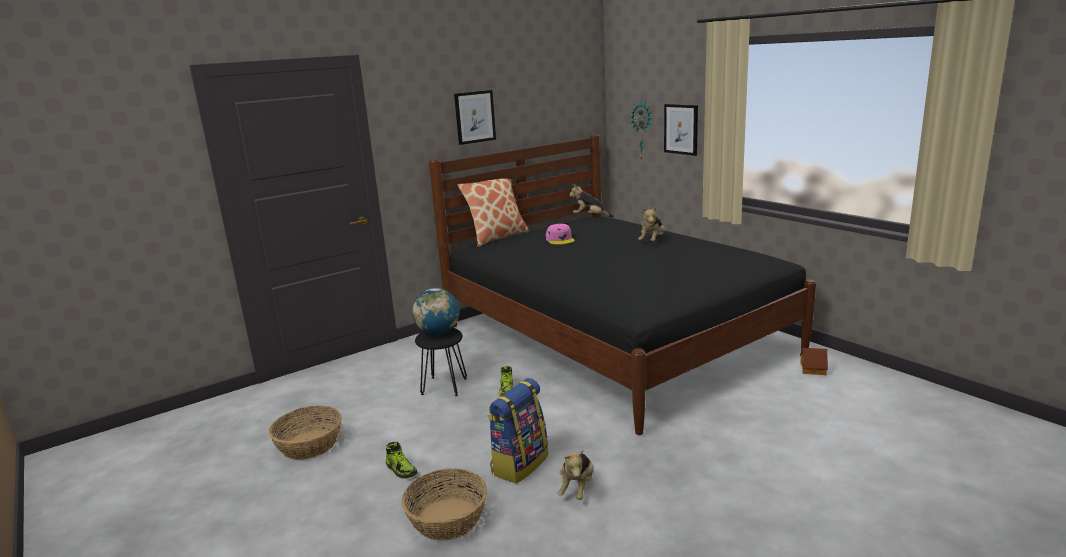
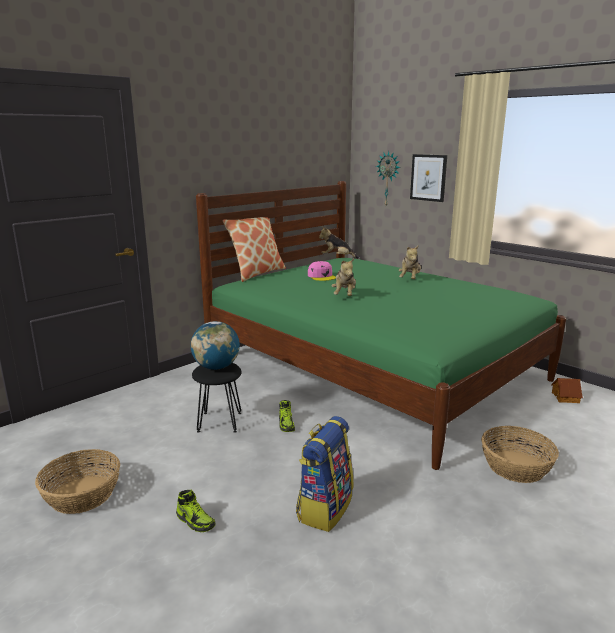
camera: 10 degrees left, 0 degrees up
(447, 519) = (263, 582): basket -> basket (515, 467)
(475, 117) = (239, 155): picture -> none
(577, 488) = (395, 534): plush toy -> plush toy (344, 295)
(614, 338) = (373, 370): black bed -> green bed

